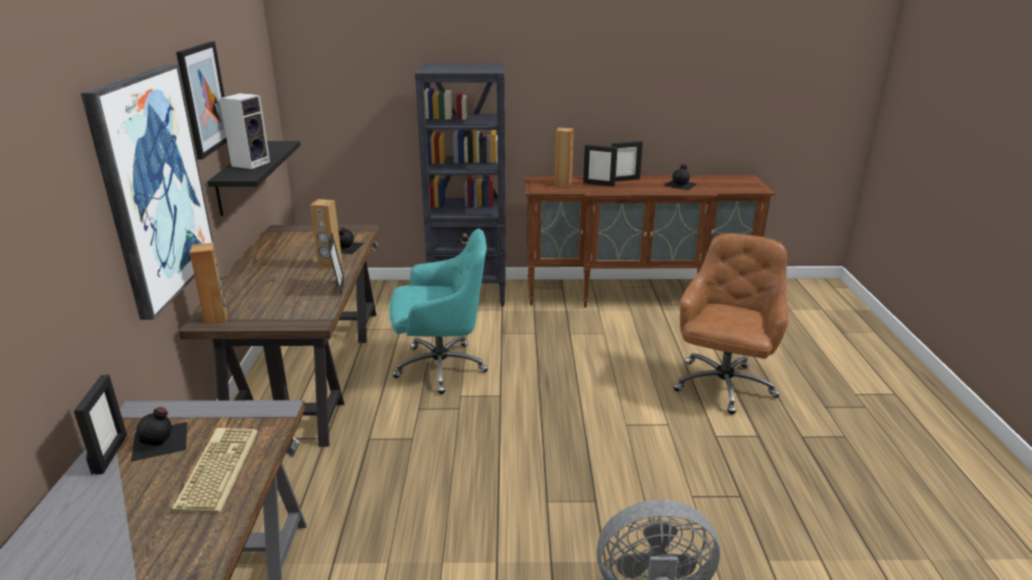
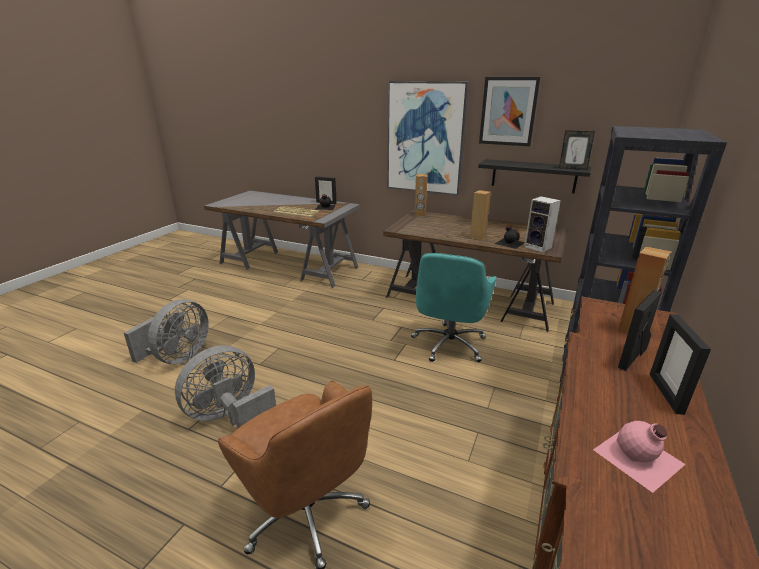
camera: 115 degrees right, 0 degrees up
(251, 163) = (520, 164): speaker -> speaker (539, 247)
(339, 288) = (437, 236): picture frame -> picture frame (572, 168)
(681, 184) = (638, 458): black bottle -> pink bottle
(695, 474) = (230, 417): none -> grey fan

